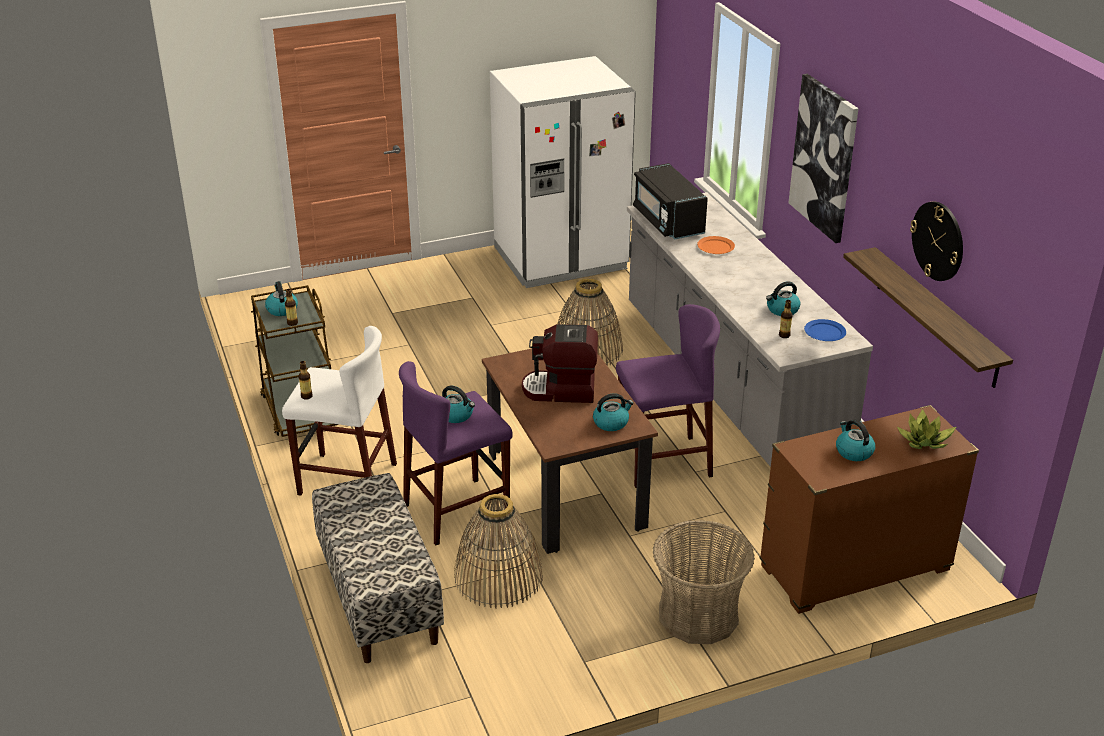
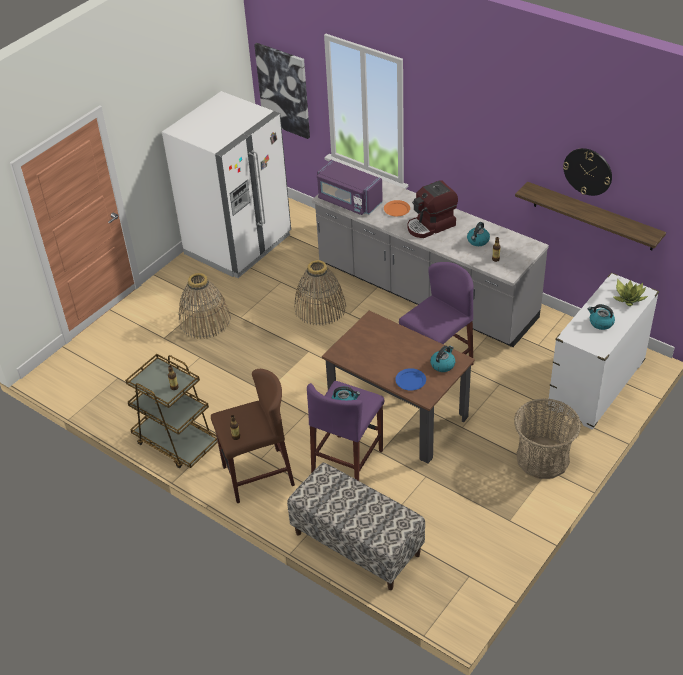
camera: 30 degrees left, 10 degrees up
(281, 309) = (155, 380): kettle -> none
(347, 479) = (258, 476): white stool -> brown stool
(498, 577) = (414, 493): basket -> basket (204, 321)
(561, 390) = (392, 356): coffee machine -> coffee machine (431, 226)
(667, 221) = (349, 201): black microwave -> purple microwave
(824, 158) = (465, 130): picture -> picture (283, 90)
(824, 332) = (515, 247): blue plate -> blue plate (410, 381)
(854, 569) = (596, 386): brown dresser -> white dresser

